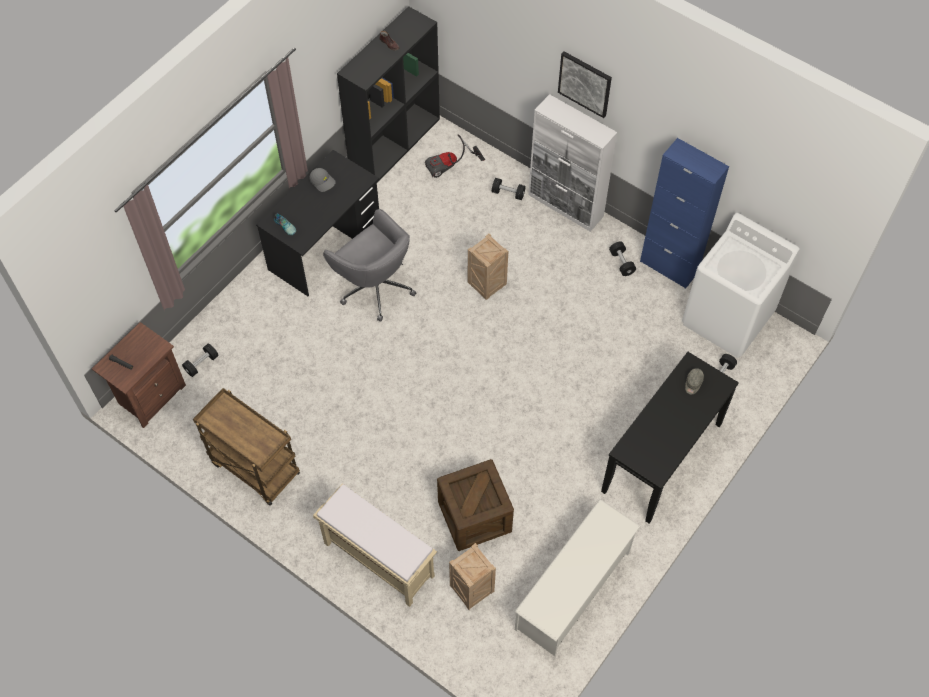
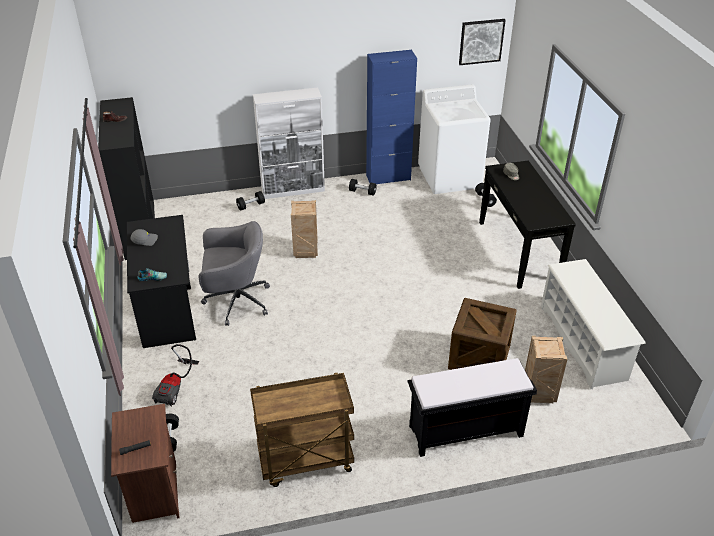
camera: 50 degrees left, 20 degrees down
(377, 559) = (464, 432): beige bench -> black bench
(450, 166) = (195, 217): vacuum cleaner -> vacuum cleaner (176, 387)
(585, 83) = (279, 63): picture -> picture (481, 41)

